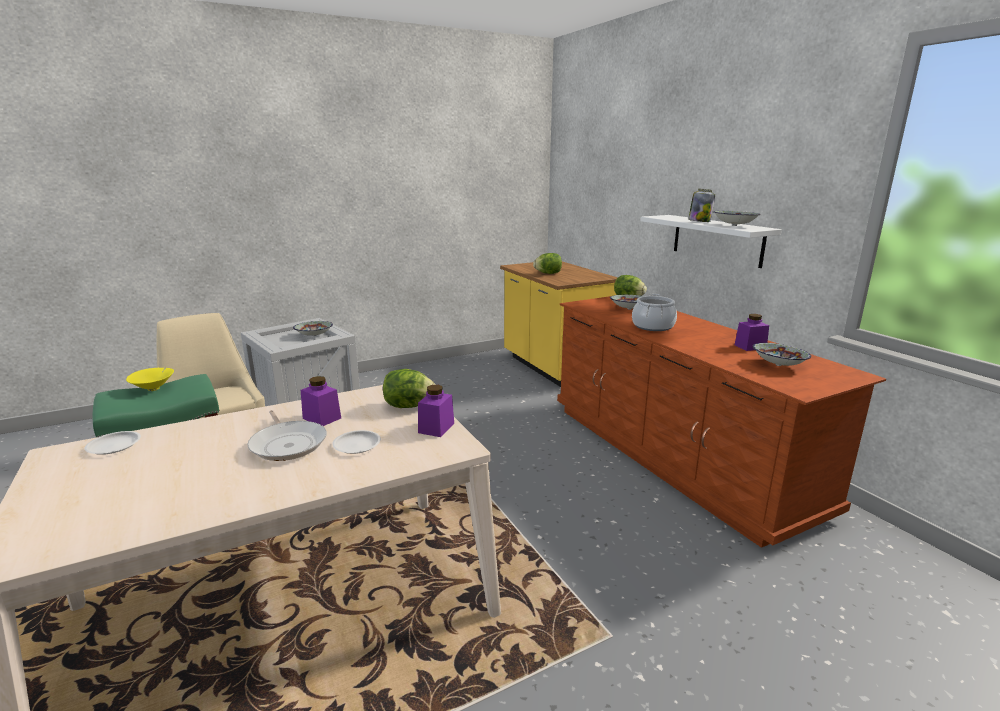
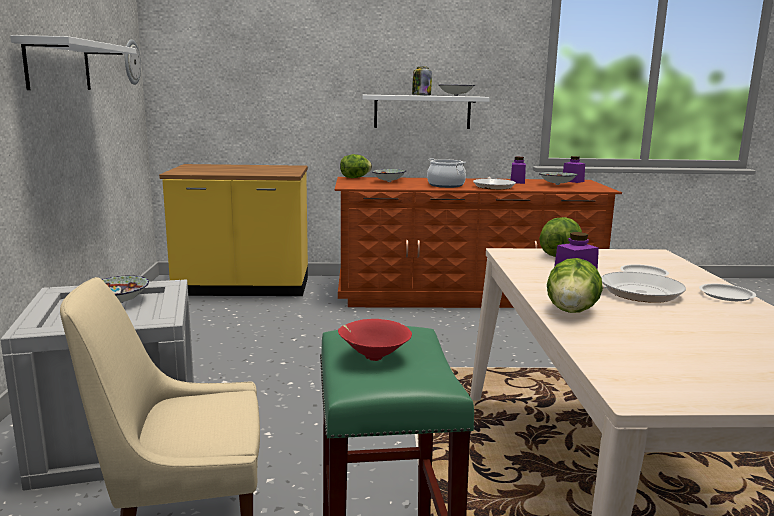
camera: 65 degrees left, 5 degrees down
(114, 445) = (619, 361): white plate -> white plate (725, 295)
(154, 388) = (373, 357): yellow bowl -> red bowl
(409, 189) = (58, 66): none -> white shelf
(436, 428) = (614, 254): purple jar -> purple jar (573, 181)
(526, 178) = (131, 62): none -> wall clock
(548, 273) = (243, 171): lettuce -> lettuce (571, 311)
(688, 342) = (493, 186): none -> frying pan

